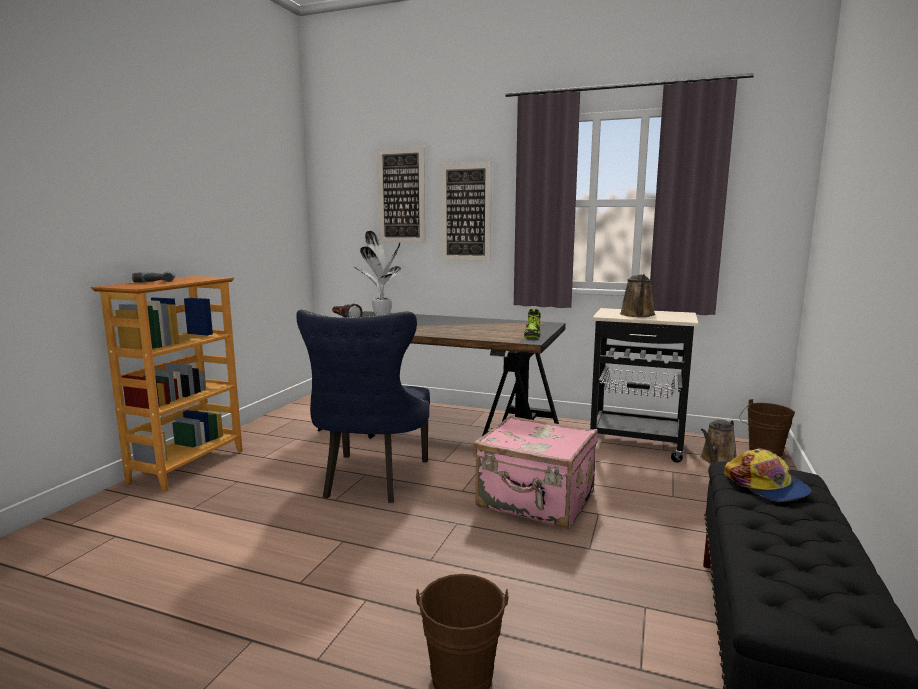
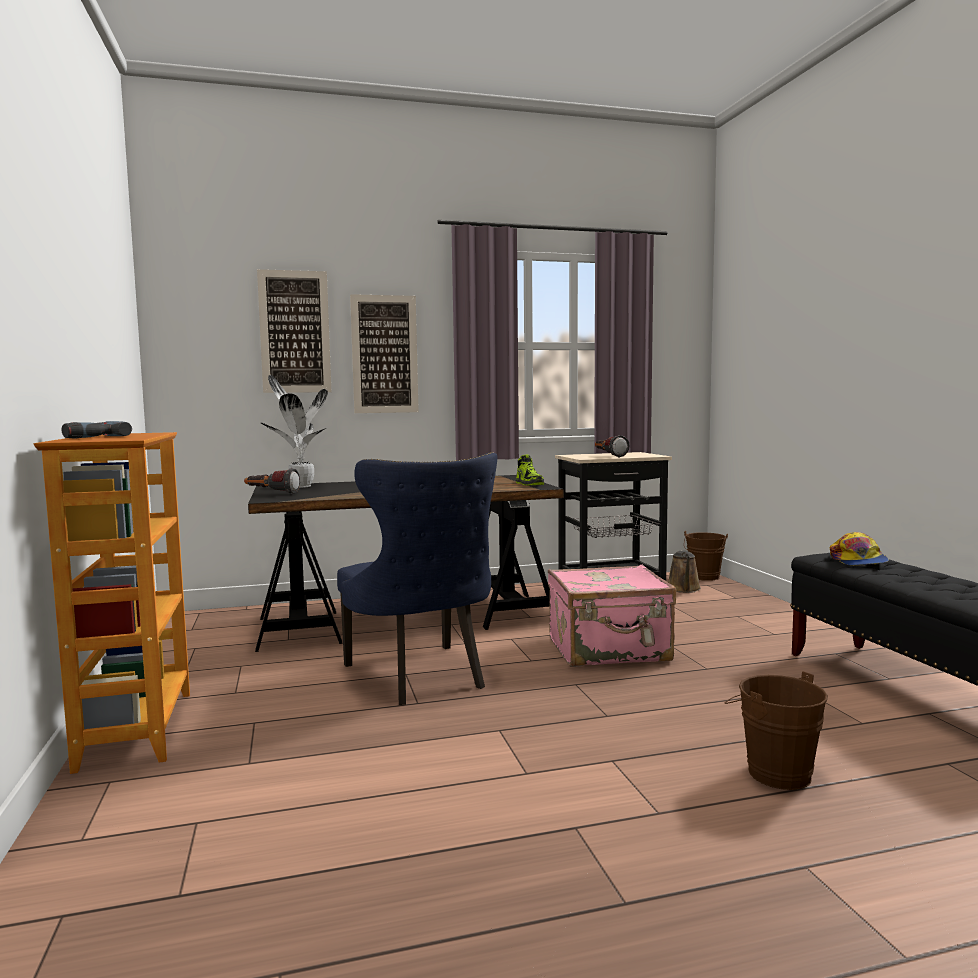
camera: 35 degrees left, 5 degrees down
(637, 315) = (608, 456): brown watering can -> flashlight
(766, 486) = (858, 561): cap -> cap turned 60 degrees clockwise

